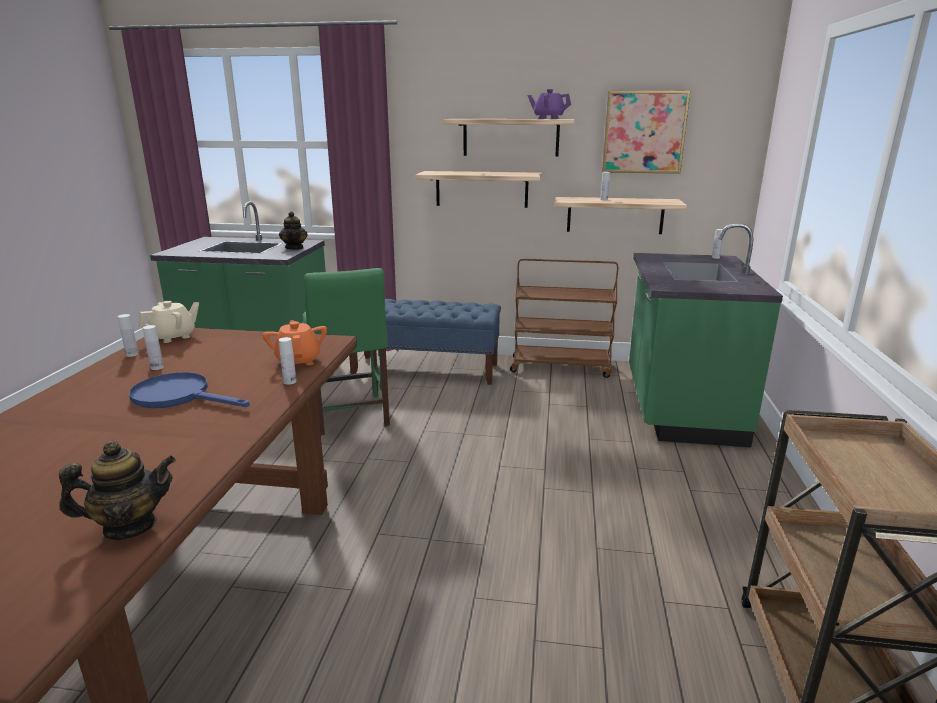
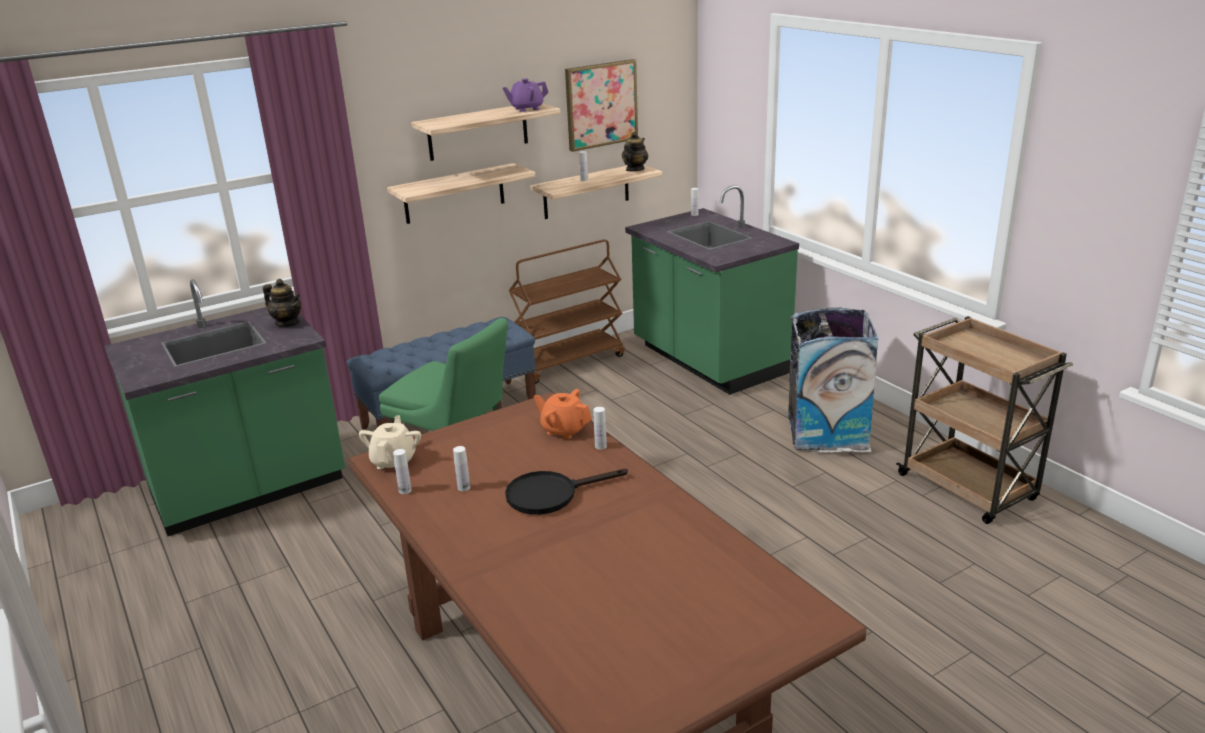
camera: 40 degrees left, 5 degrees up
(130, 526) = (736, 560): teapot -> teapot (634, 170)
(180, 396) = (551, 494): blue frying pan -> black frying pan
(713, 515) = (826, 431): none -> trash can

